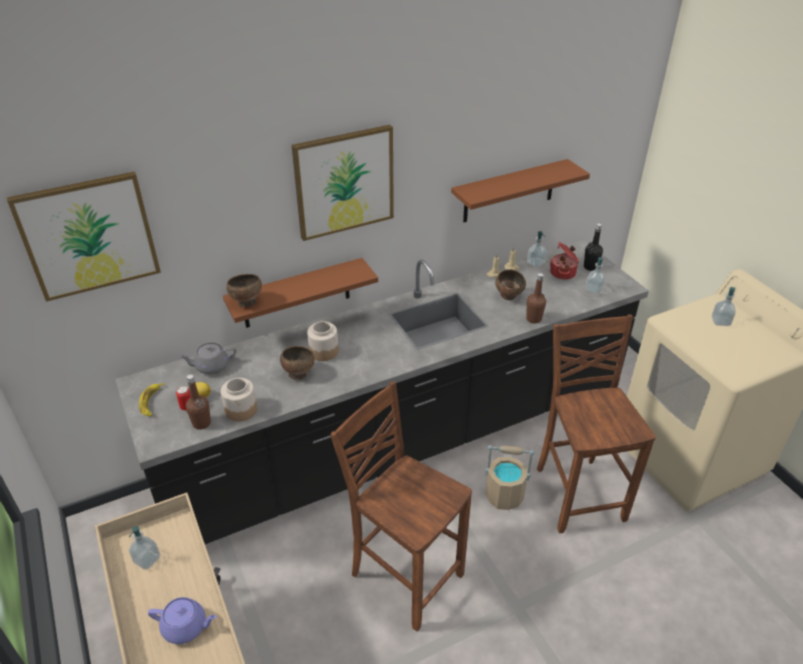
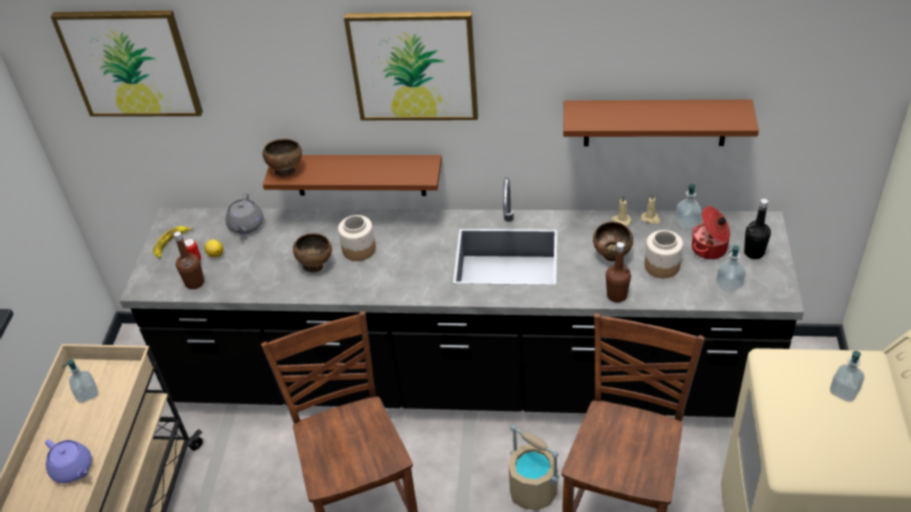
camera: 35 degrees right, 5 degrees up
(211, 366) = (246, 226): grey teapot -> grey teapot turned 105 degrees counterclockwise
(241, 410) = (237, 283): jar -> jar (662, 266)

